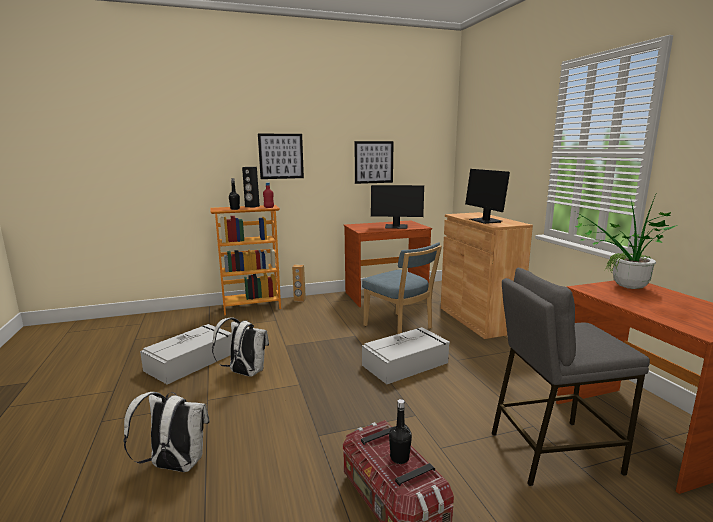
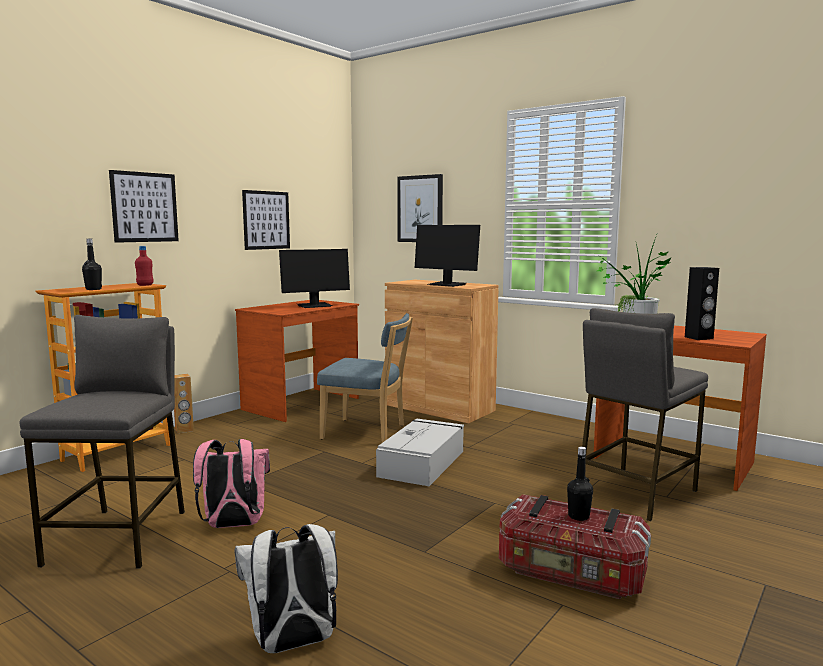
camera: 35 degrees left, 5 degrees down
(191, 361) = (120, 537): grey storage box -> grey stool
(244, 373) = (233, 525): white backpack -> pink backpack
(252, 206) = (110, 285): black speaker -> black speaker (699, 338)
(494, 153) = (420, 209): none -> picture

